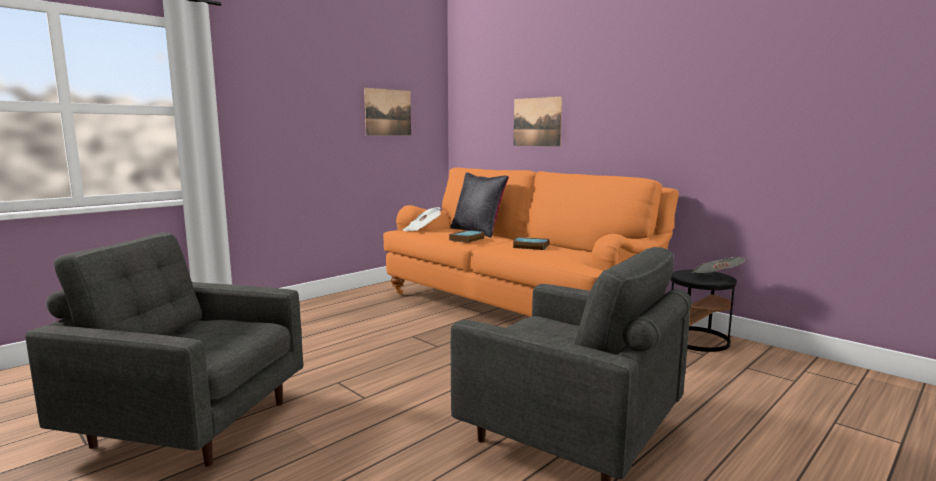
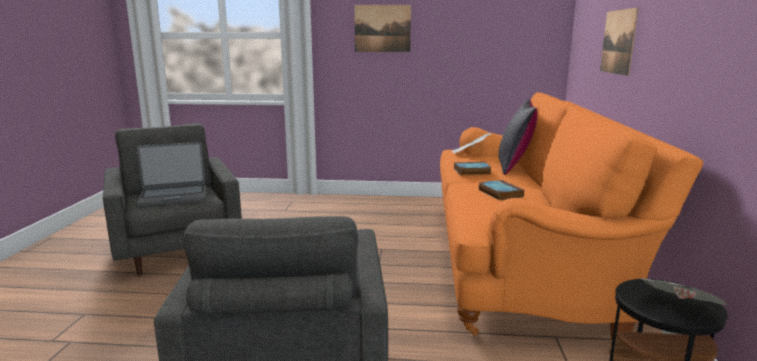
camera: 50 degrees right, 5 degrees up
(210, 336) = (173, 196): none -> laptop
(388, 112) = (485, 30): picture -> picture (382, 28)

